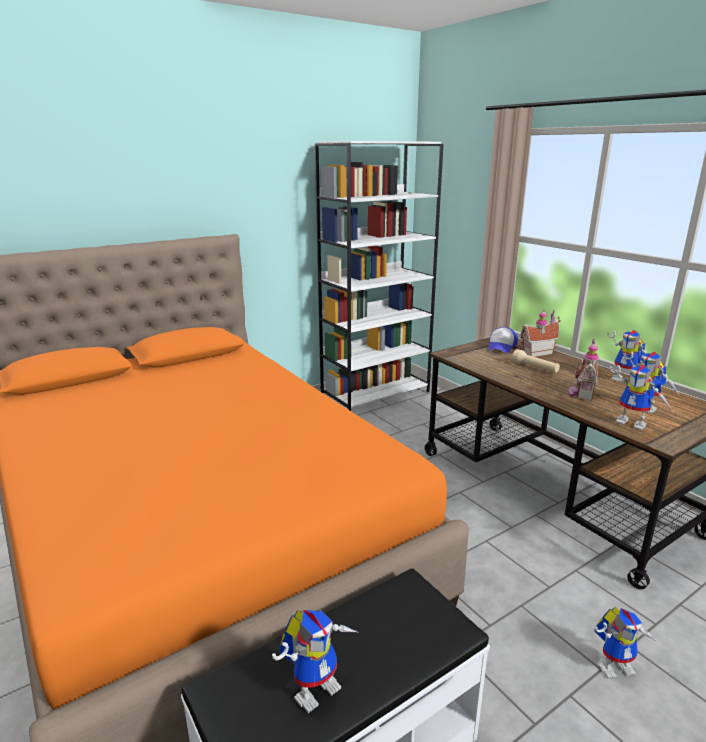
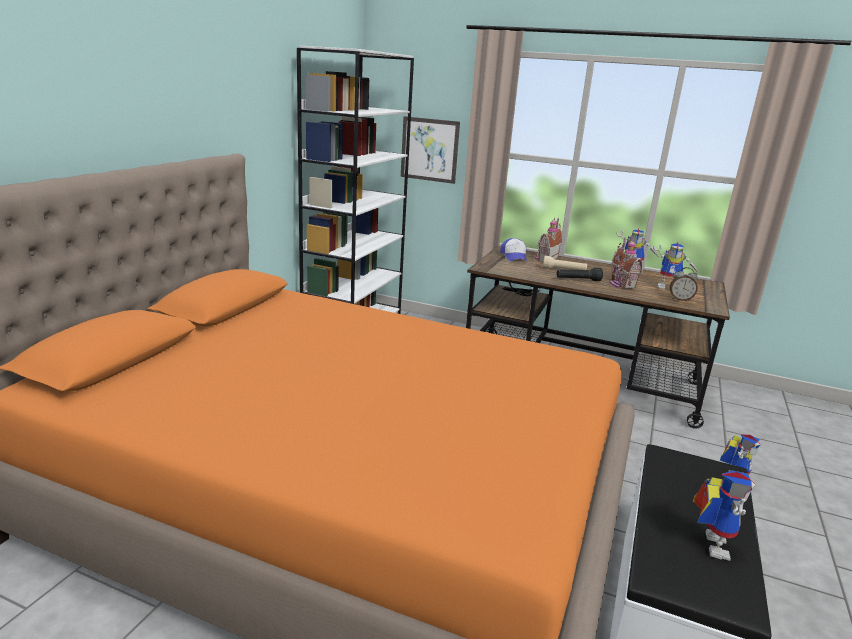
camera: 35 degrees left, 0 degrees up
(461, 232) = (429, 150): none -> picture
(533, 380) = (578, 280): none -> black flashlight
(634, 423) = (680, 299): toy robot -> alarm clock

